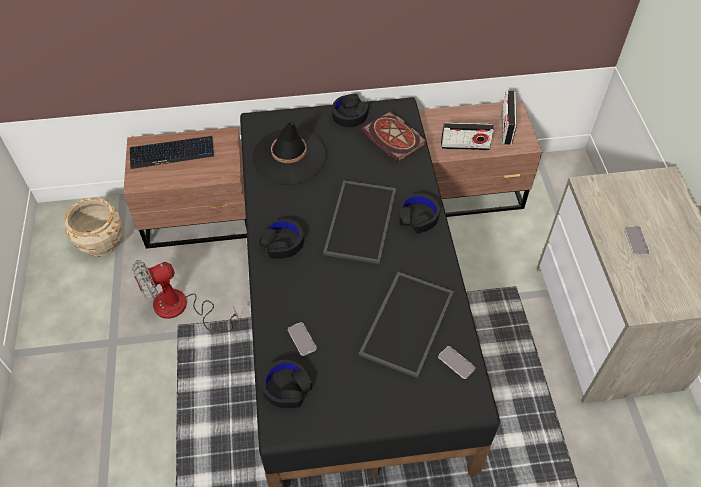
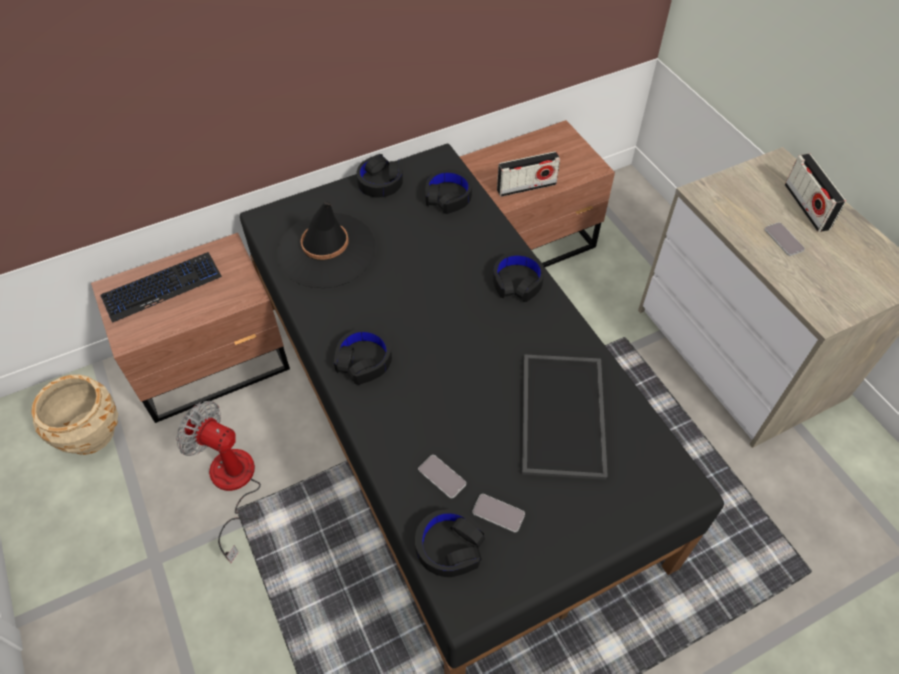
camera: 20 degrees left, 0 degrees up
(181, 308) = (233, 486): fan -> fan turned 75 degrees clockwise
(362, 222) = (453, 307): tray -> none
(395, 139) = (448, 196): book -> black headphones
(456, 362) = (642, 445): phone -> phone (498, 513)
(506, 127) = (563, 154): radio -> radio (806, 207)

